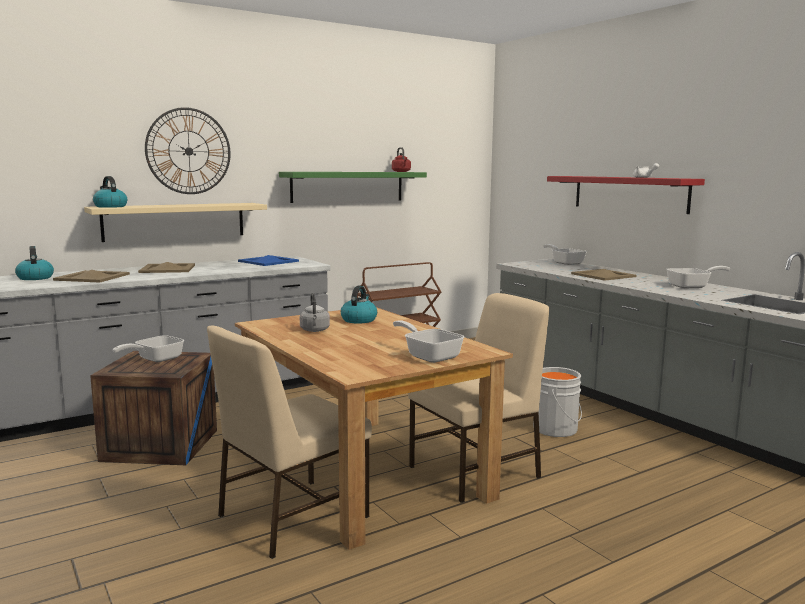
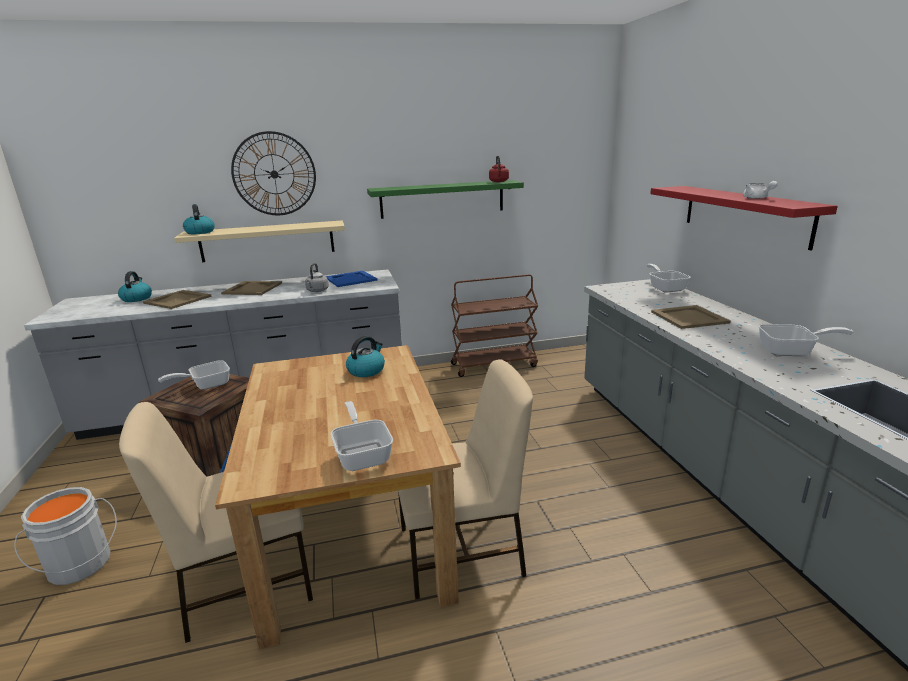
camera: 20 degrees right, 10 degrees up
(315, 330) = (305, 386): grey kettle -> grey kettle (317, 291)
(557, 429) = (593, 497): grey bucket -> grey bucket (80, 566)

